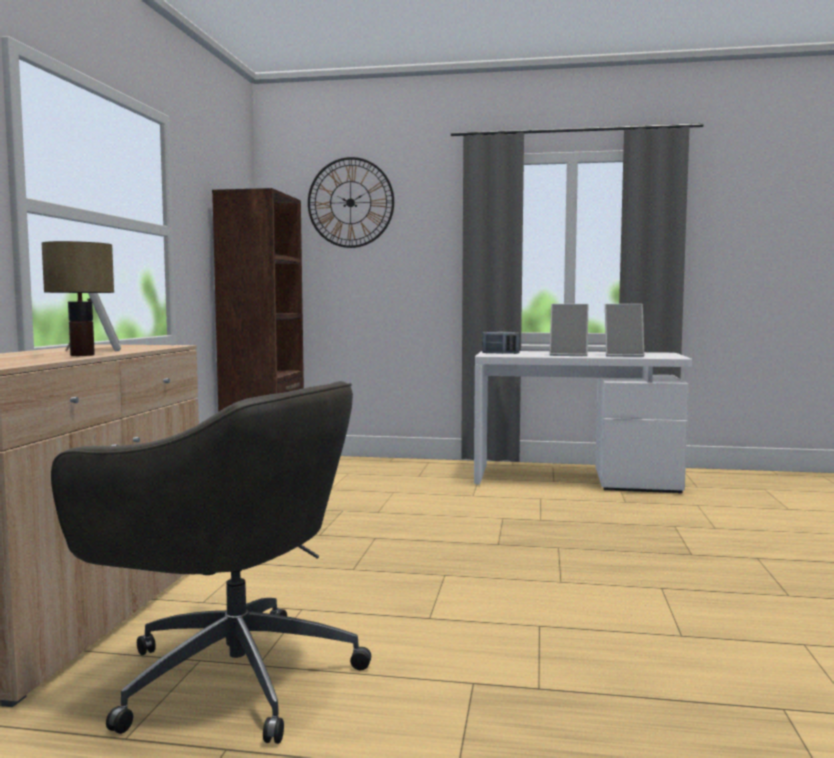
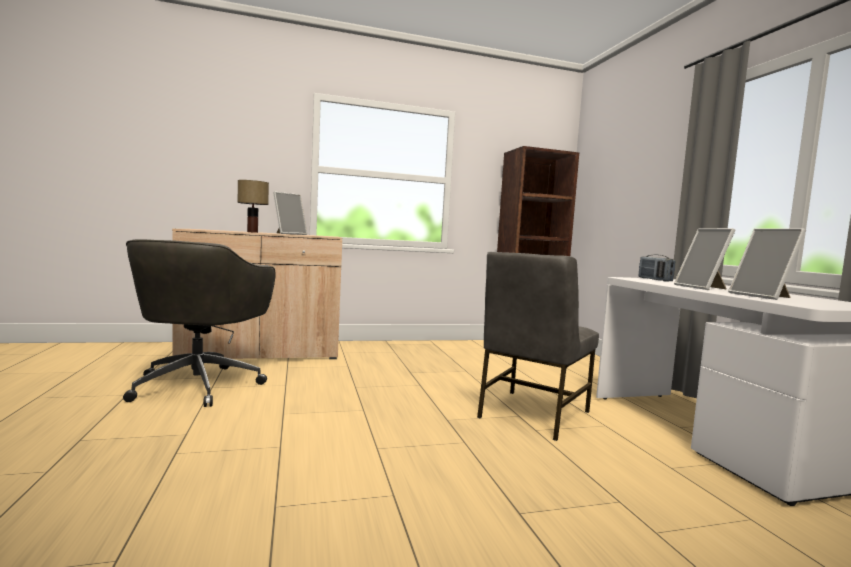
camera: 65 degrees right, 0 degrees up
(350, 202) = (622, 149): wall clock -> none
(502, 513) = (531, 414): none -> grey chair

